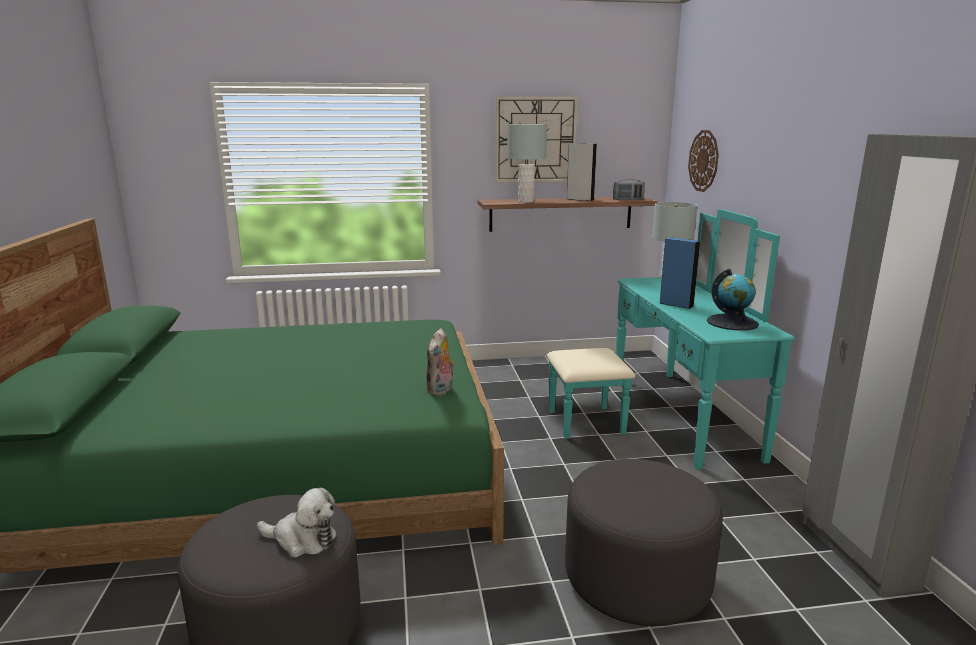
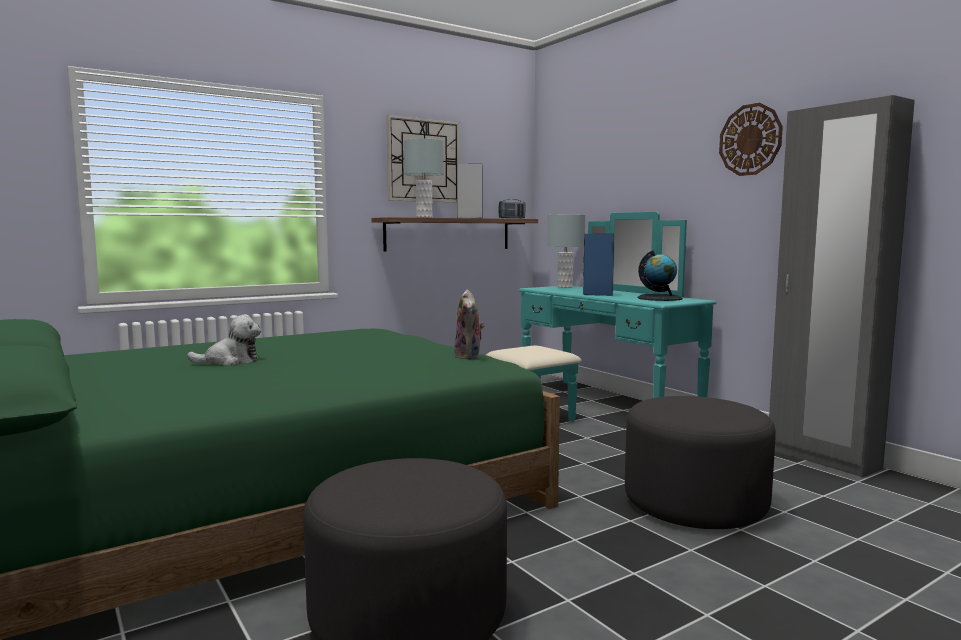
camera: 25 degrees left, 10 degrees down
(302, 540) = (452, 480): plush toy -> plush toy (230, 361)
(704, 161) = (581, 178): wall clock -> wall clock (750, 140)

